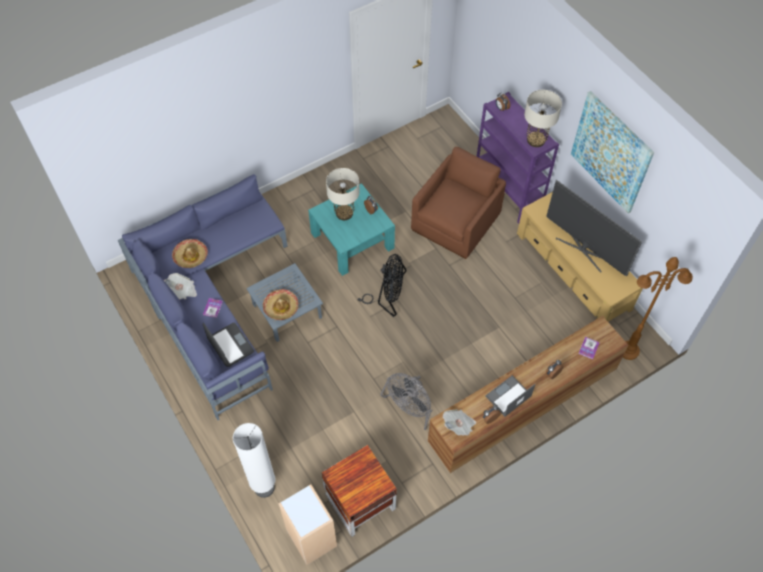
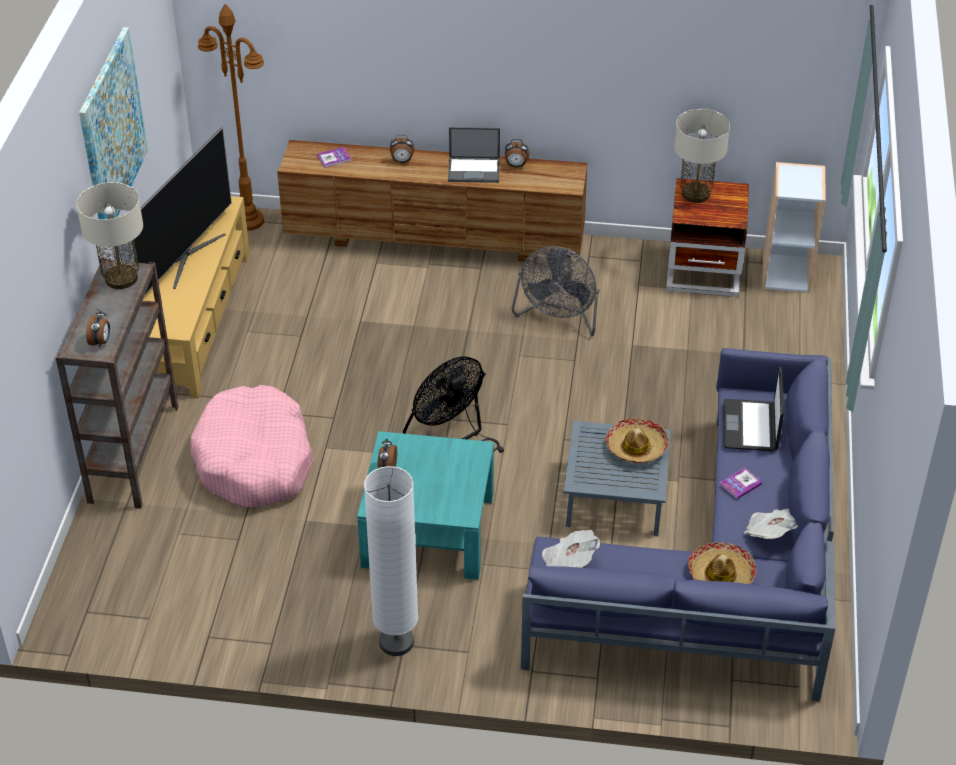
camera: 140 degrees left, 15 degrees down
(264, 487) = (806, 338): white floor lamp -> white floor lamp (396, 642)
(344, 213) = (430, 489): table lamp -> table lamp (695, 194)
(410, 404) = (556, 315): grey fan -> grey fan turned 120 degrees clockwise
(456, 222) = (255, 461): brown armchair -> pink dog bed
(459, 425) = (556, 177): newspaper -> newspaper (568, 561)
(507, 192) = (133, 453): purple bookcase -> grey bookcase
(584, 249) = (187, 257): television -> television turned 150 degrees counterclockwise

